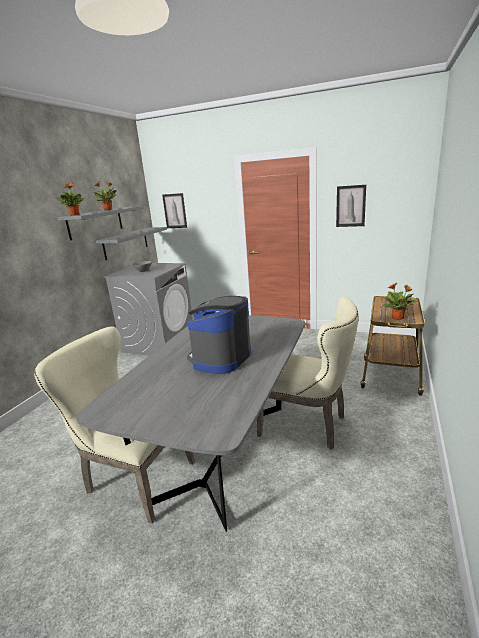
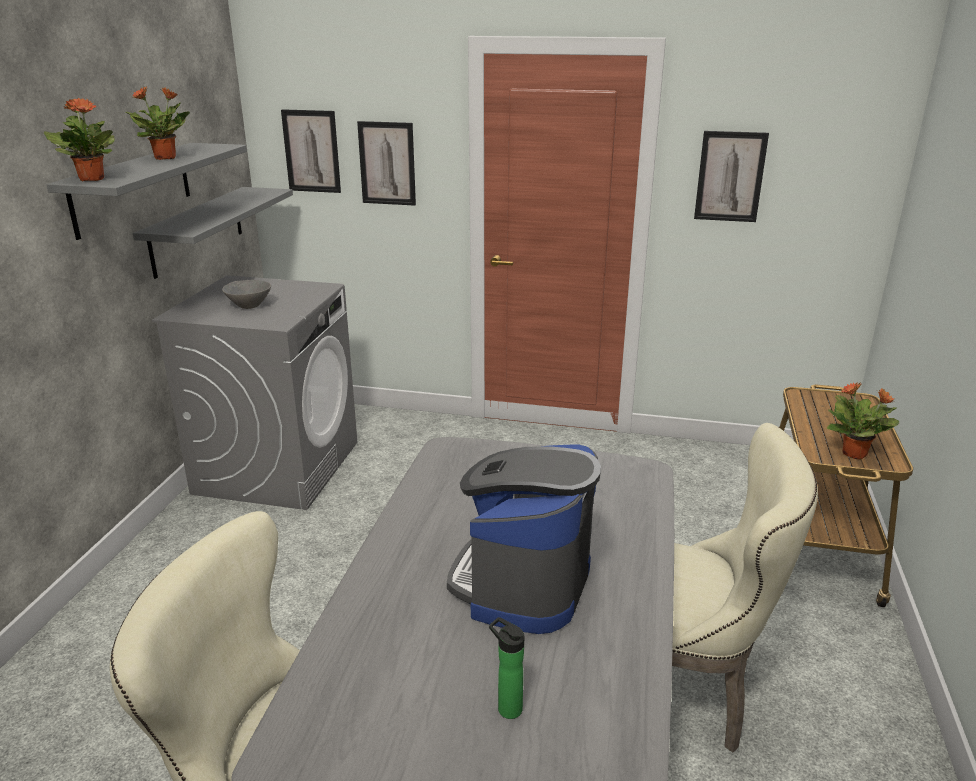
camera: 10 degrees left, 5 degrees up
(195, 396) = (506, 707): none -> bottle
(204, 213) = (387, 163): none -> picture

